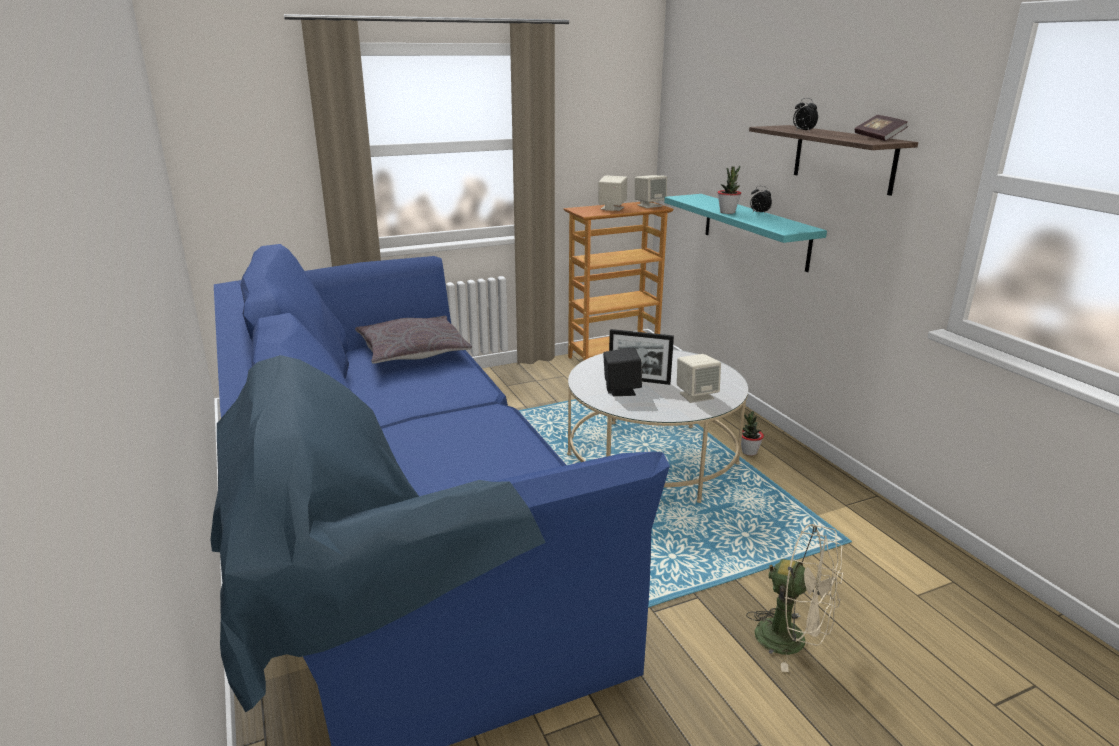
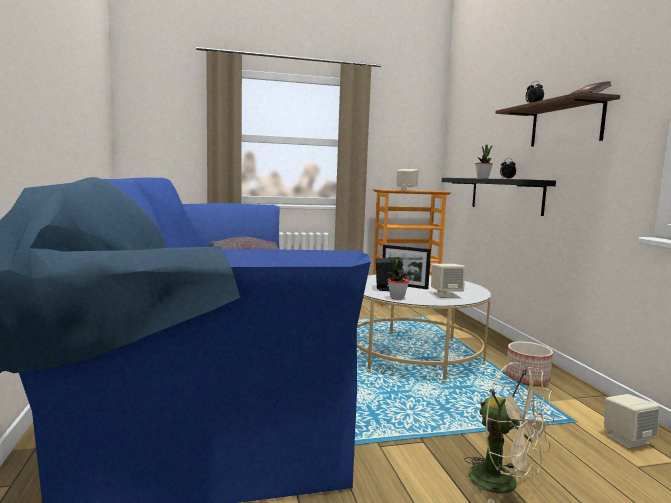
camera: 10 degrees right, 15 degrees down
(649, 205) = (434, 191): beige speaker -> beige speaker (627, 439)
(749, 452) = (496, 358): potted plant -> potted plant (397, 298)
(755, 230) = (505, 195): turquoise shelf -> black shelf
(790, 482) = (527, 379): none -> planter

